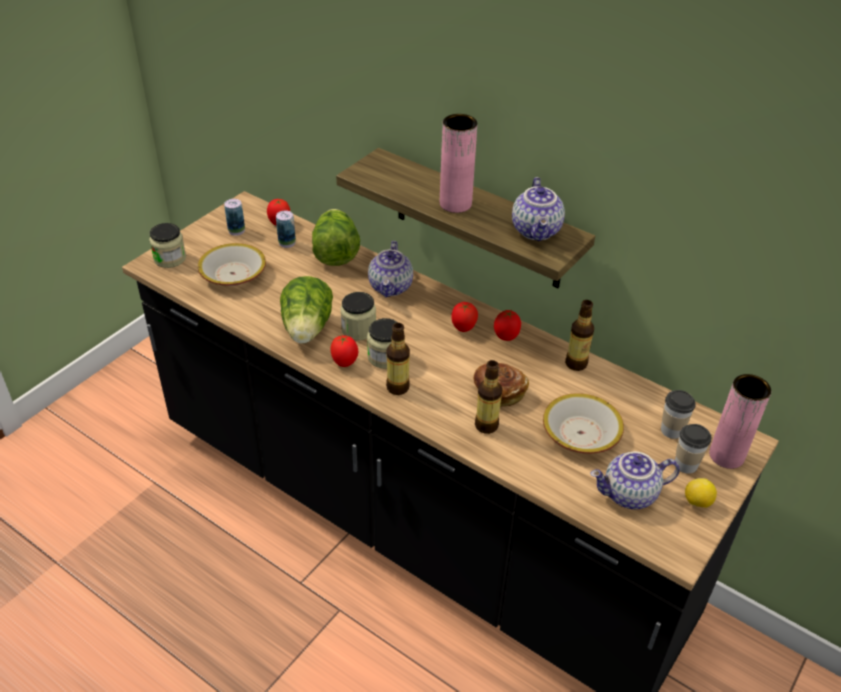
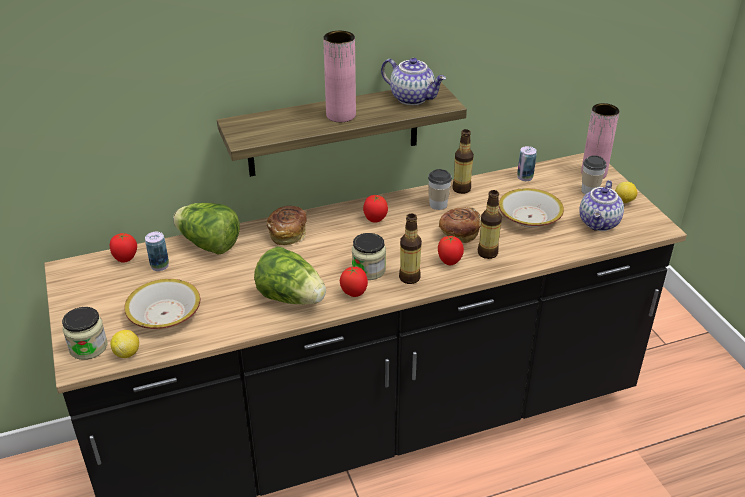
camera: 55 degrees left, 5 degrees down
(177, 279) = (127, 353): none -> lemon
(236, 230) = (101, 289): can -> can (525, 177)
(358, 329) = (321, 270): jar -> none
(391, 287) = (288, 233): teapot -> bread
(506, 337) = (405, 205): tomato -> tomato (449, 262)
(671, 430) = (556, 182): cup -> cup (438, 205)

